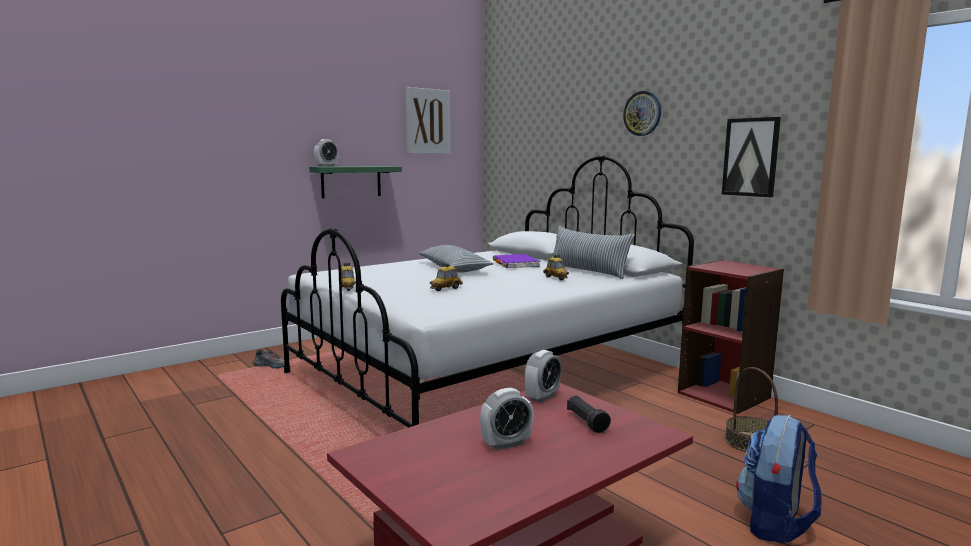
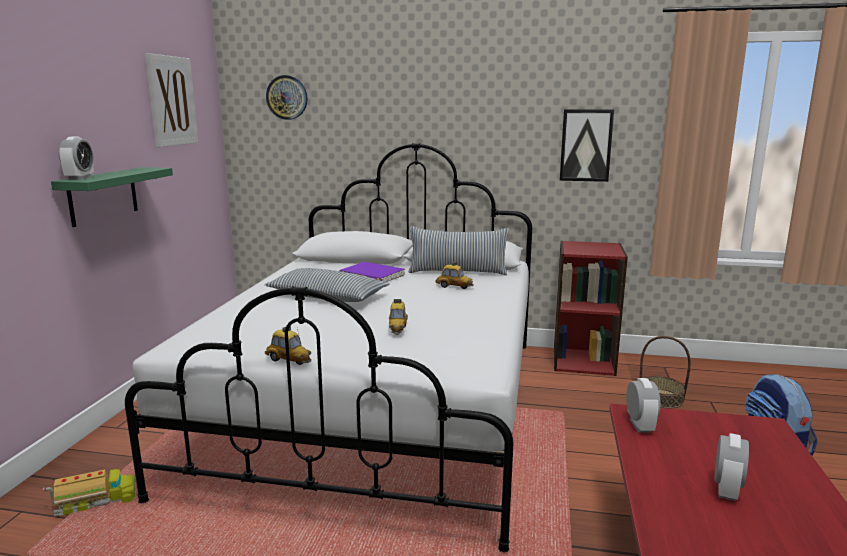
camera: 40 degrees left, 5 degrees up
(271, 366) = (96, 501): shoe -> toy truck
(586, 422) = (717, 438): black flashlight -> none
(642, 113) = (464, 99): wall clock -> wall clock (287, 97)

